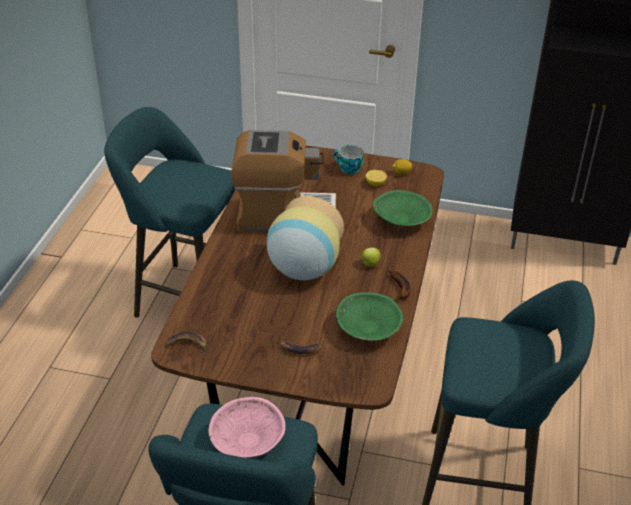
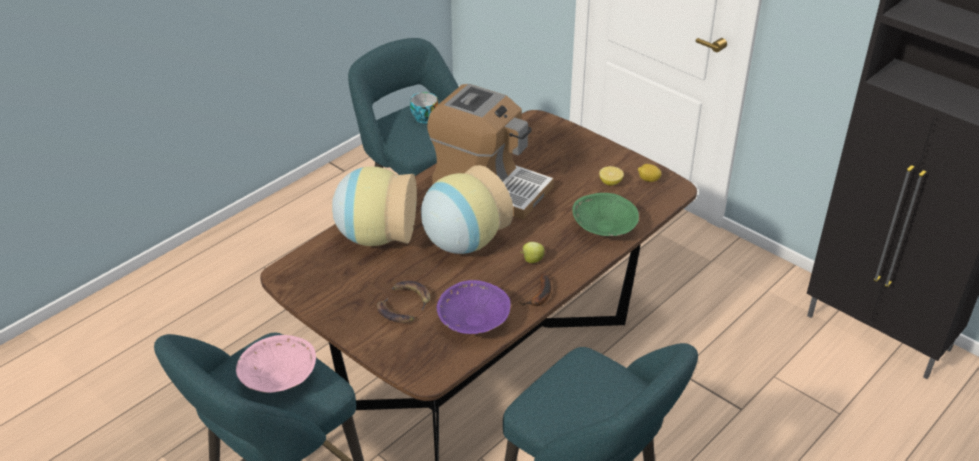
camera: 30 degrees right, 0 degrees up
(187, 345) = (298, 273): banana -> banana (412, 295)
(226, 289) = (376, 236): none -> vase
(348, 169) = (595, 159): cup -> cup (423, 117)
(368, 329) = (473, 322): green bowl -> purple bowl

